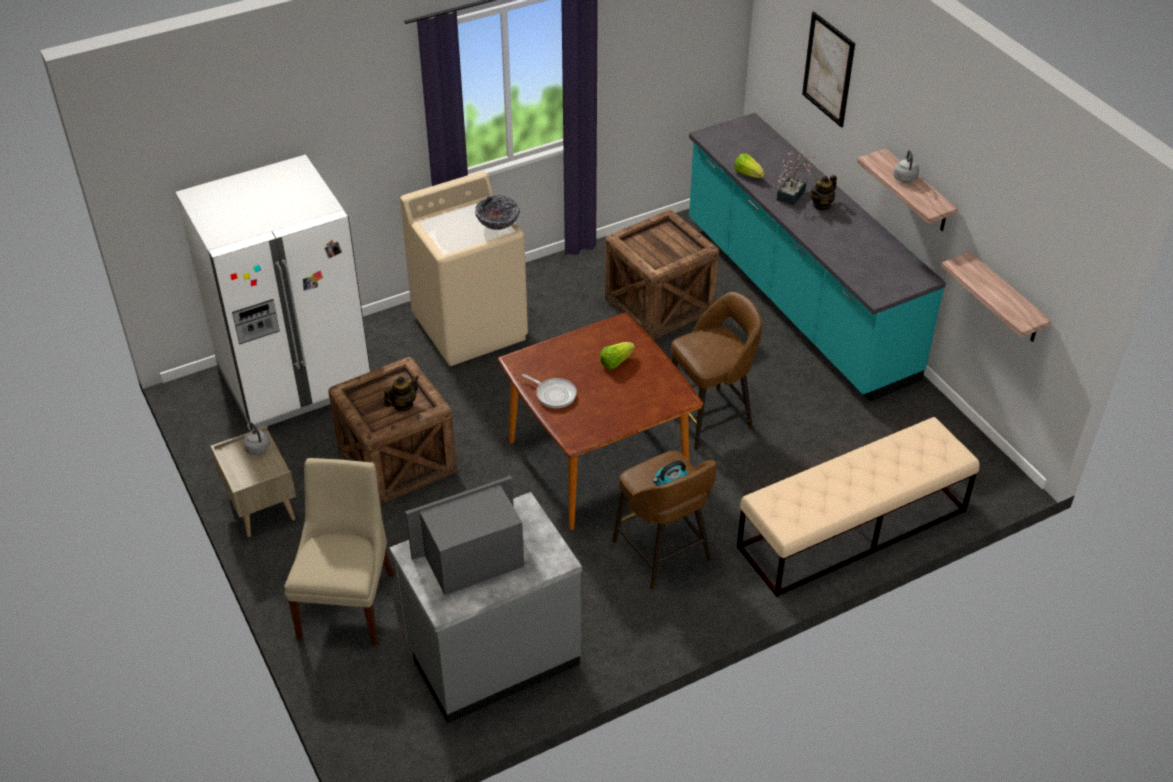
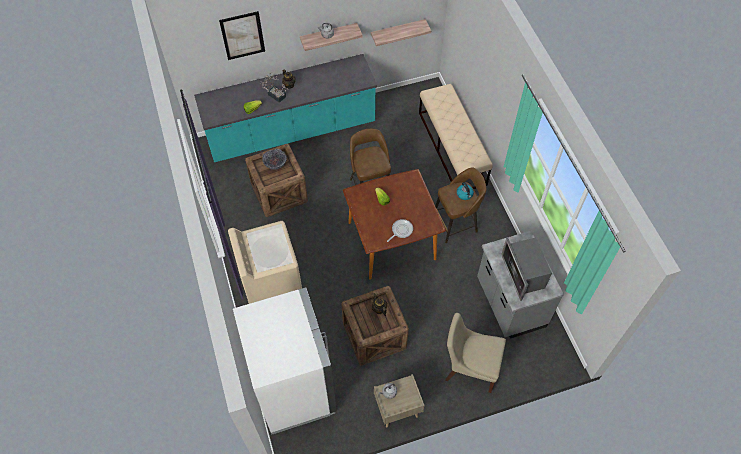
camera: 80 degrees left, 15 degrees up
(498, 225) = (272, 231): bowl -> bowl (275, 164)

